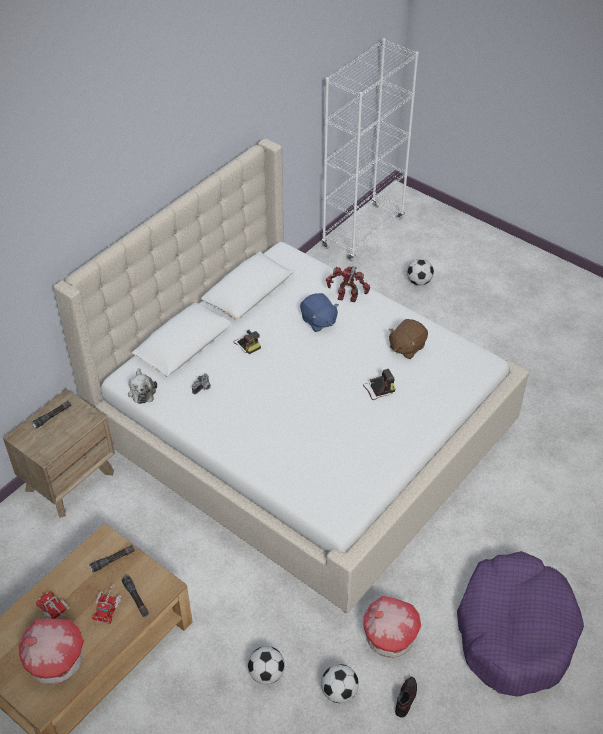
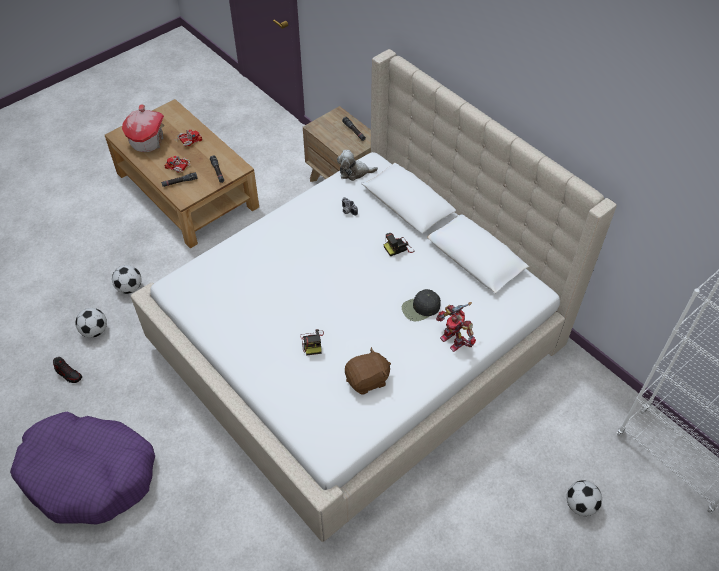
camera: 100 degrees right, 5 degrees up
(318, 321) = (421, 308): blue plush toy -> black cap
(347, 298) = (454, 340): toy robot -> toy robot turned 120 degrees clockwise
(389, 638) = (124, 373): toy house -> none
(406, 347) = (367, 380): brown plush toy -> brown plush toy turned 105 degrees clockwise

